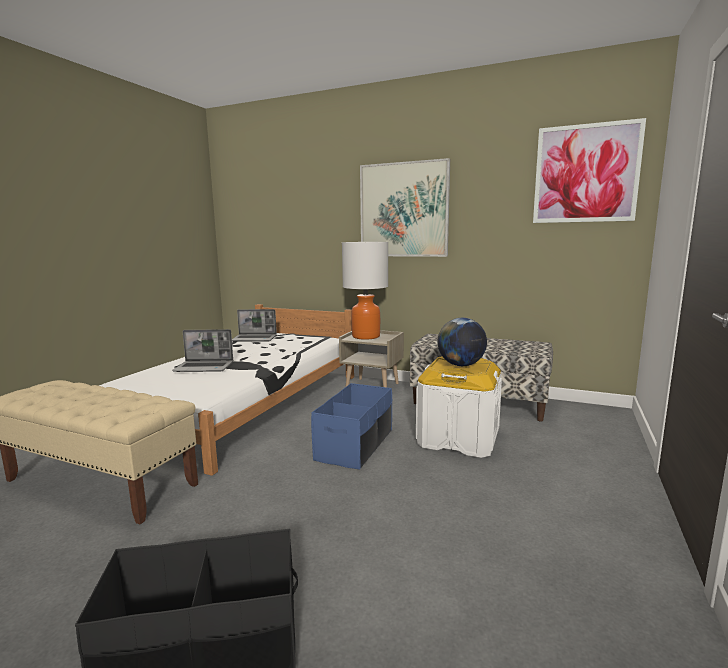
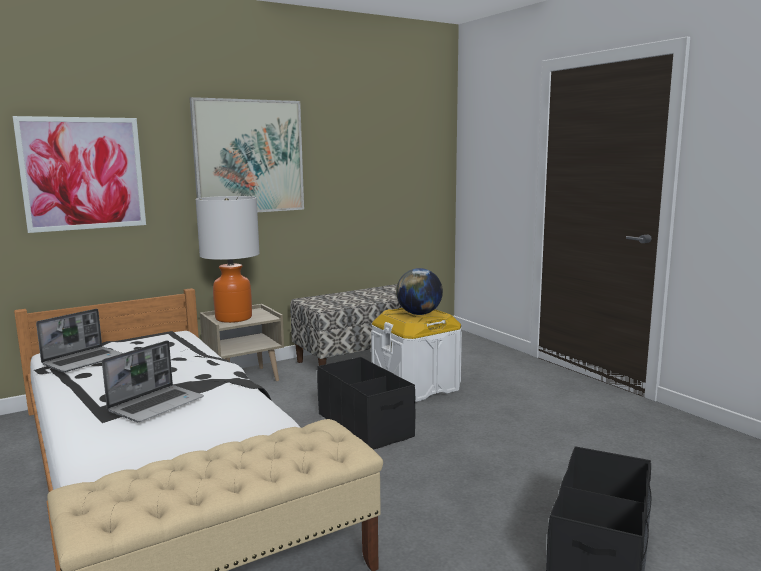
camera: 55 degrees left, 0 degrees up
(355, 444) = (365, 425): blue storage box -> black storage box
(585, 174) = (411, 128): picture -> picture (83, 173)

